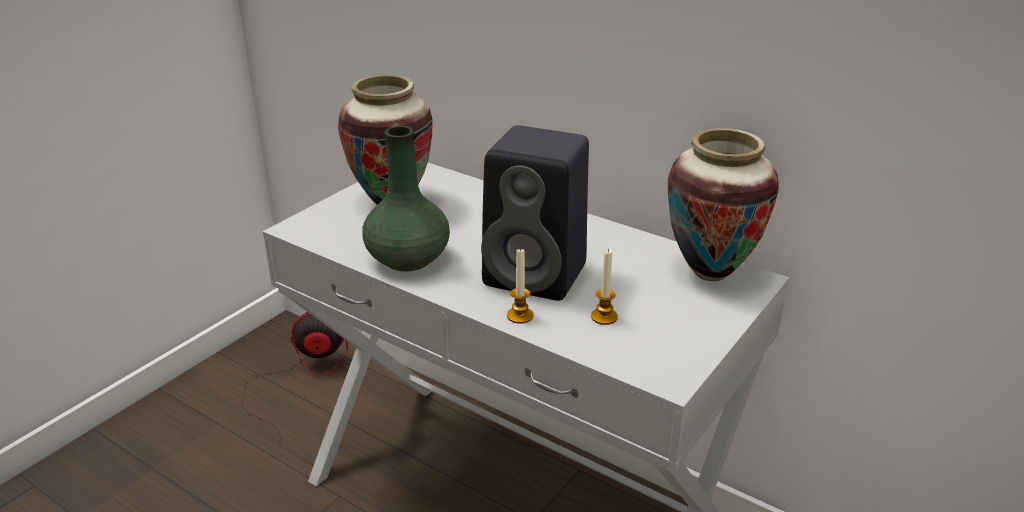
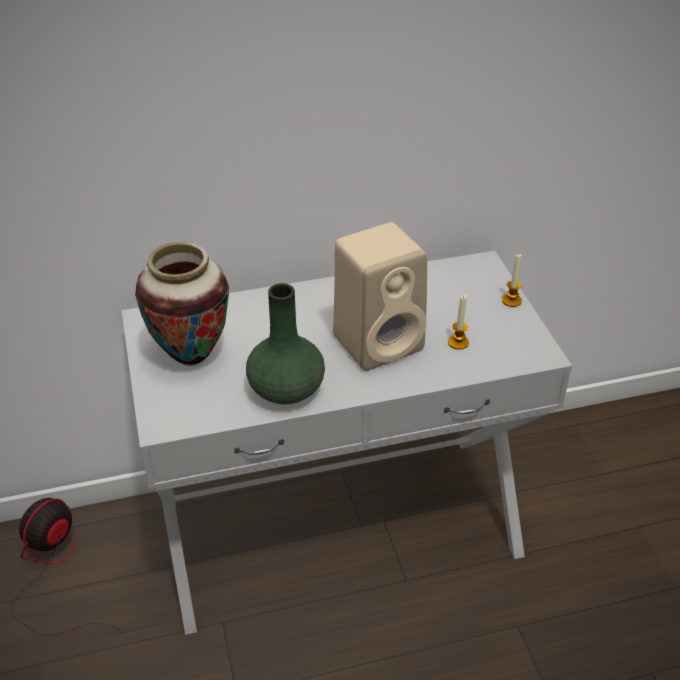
camera: 50 degrees left, 10 degrees up
(520, 316) = (418, 376): candle -> candle (511, 301)
(538, 275) = (380, 341): black speaker -> beige speaker
(709, 272) = (458, 274): vase -> none

